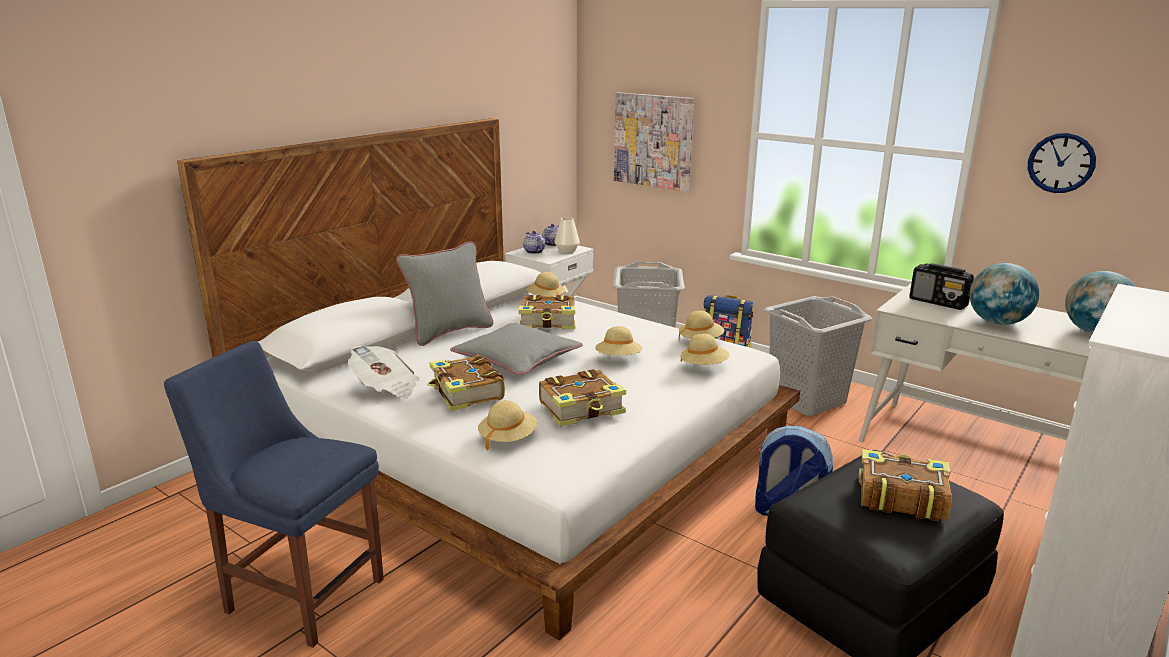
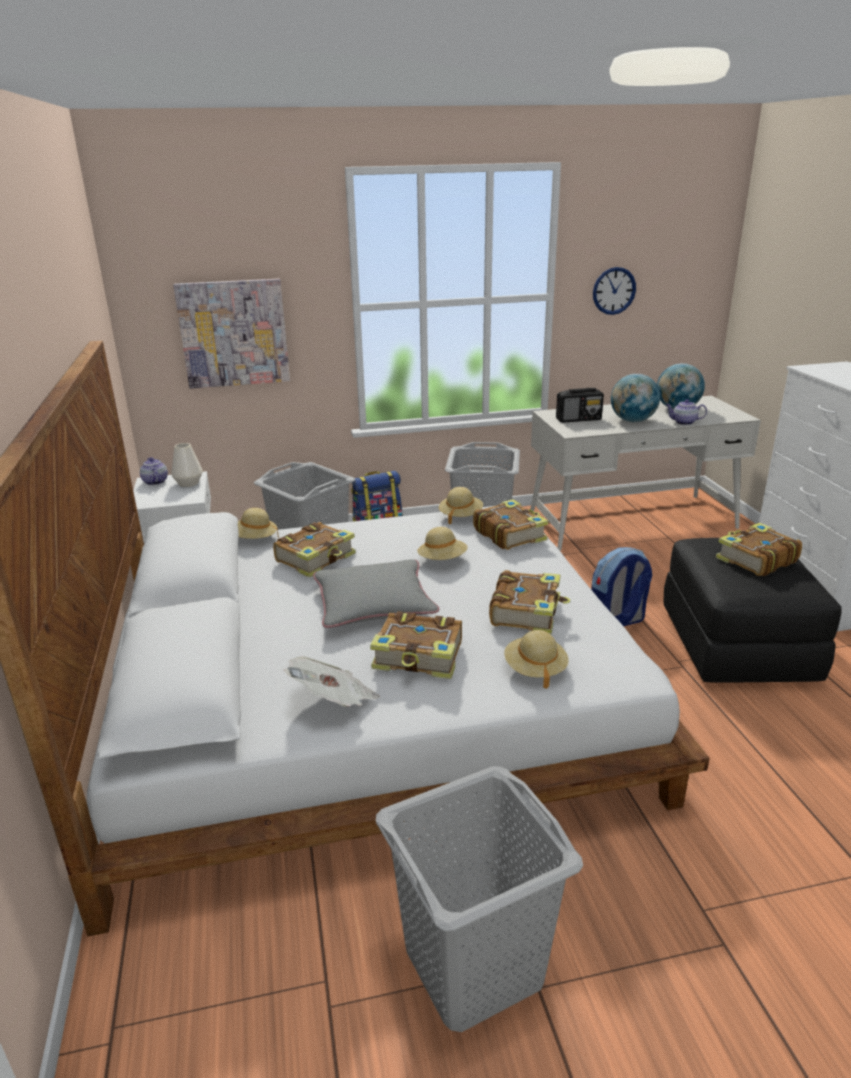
camera: 50 degrees left, 5 degrees up
(300, 593) = (472, 965): blue chair -> grey laundry basket
(449, 332) = (247, 616): grey pillow -> none
(533, 252) = (156, 496): teapot -> teapot (683, 422)
(704, 366) = (509, 534): beige hat -> book

